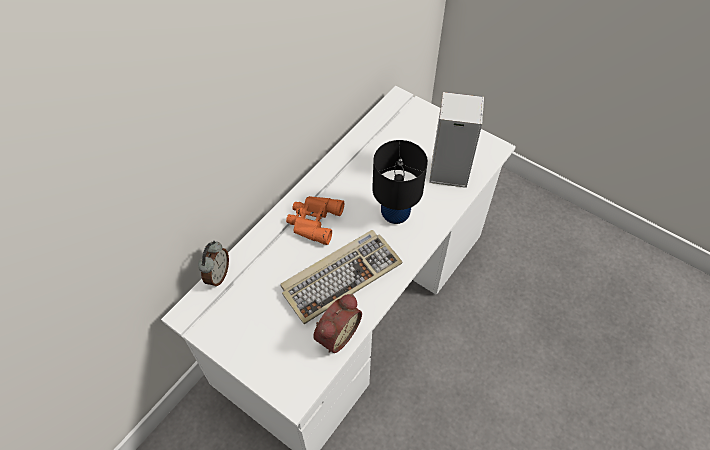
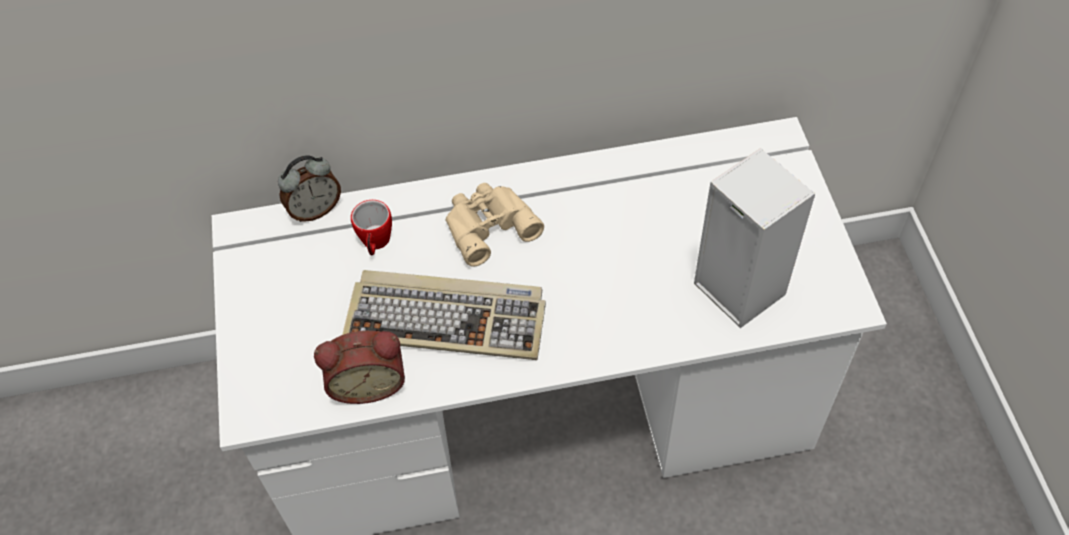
camera: 45 degrees right, 0 degrees up
(267, 268) = (375, 243): none -> mug
(313, 221) = (488, 225): orange binoculars -> beige binoculars
(393, 215) = (597, 291): black table lamp -> none

